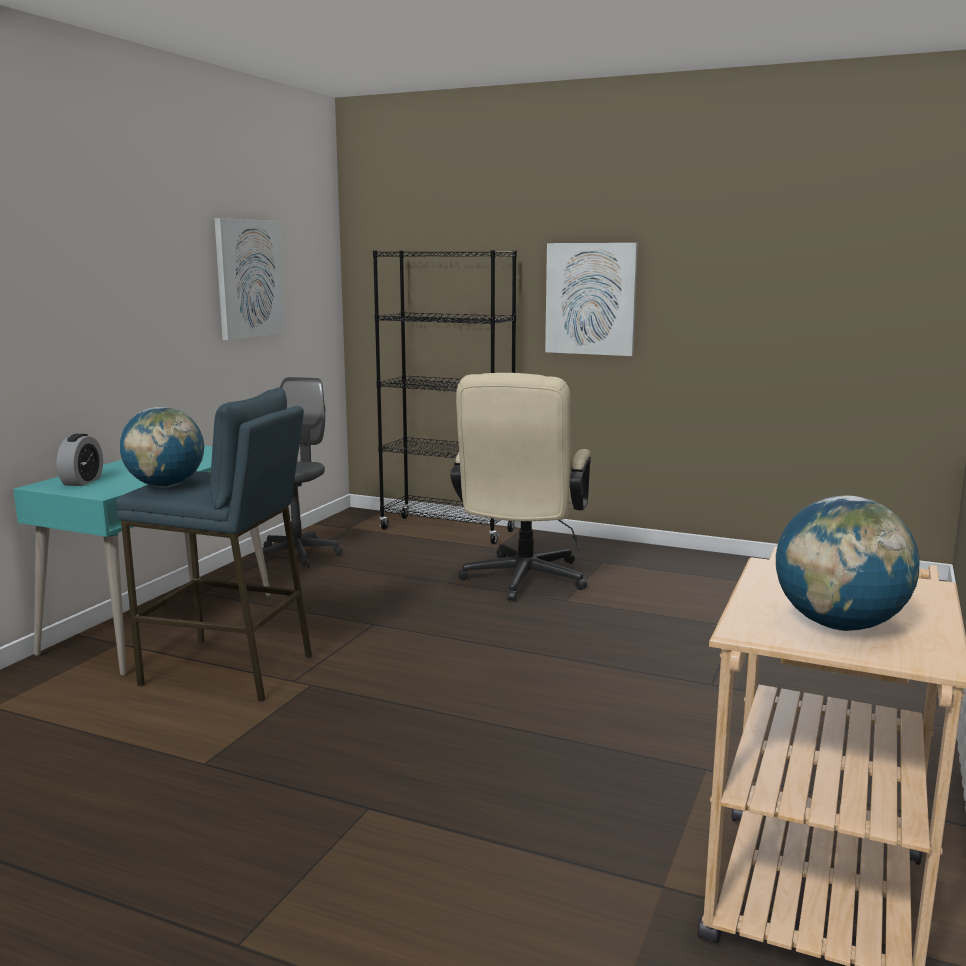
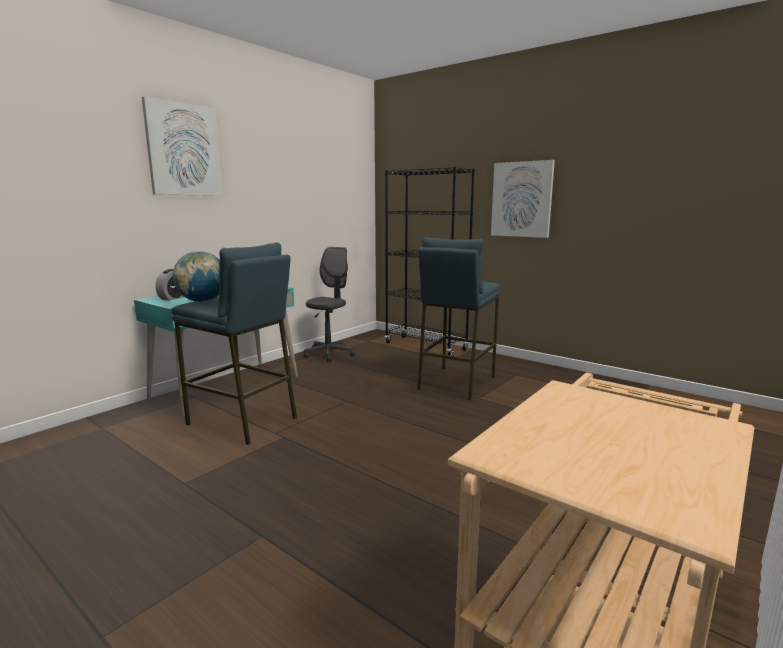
camera: 15 degrees right, 0 degrees up
(249, 278) = (307, 186): picture -> picture (183, 150)
(521, 582) = (455, 383): beige office chair -> blue stool
(839, 626) = (594, 460): globe -> none

